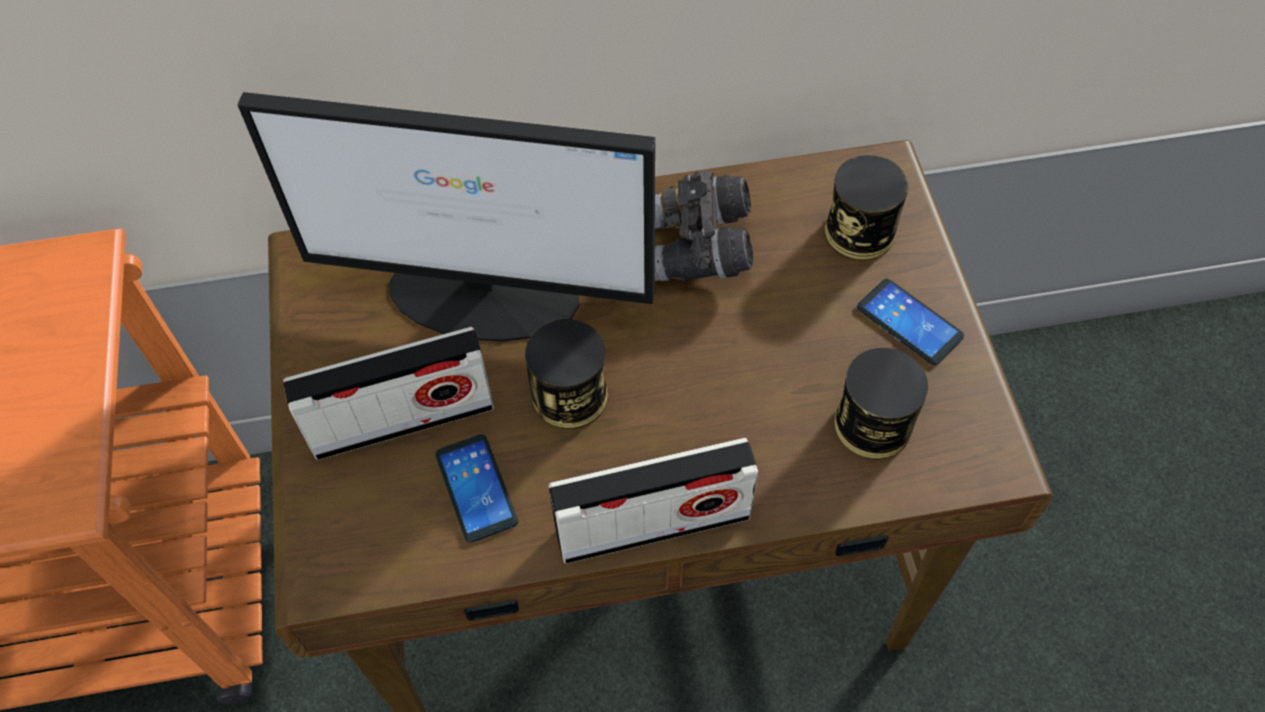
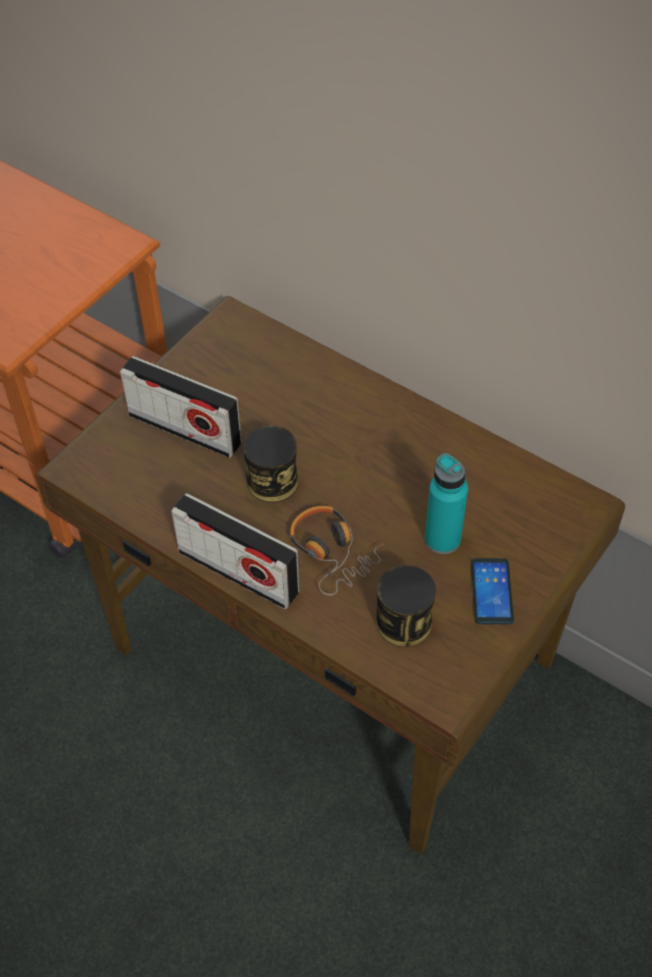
camera: 45 degrees right, 5 degrees down
(476, 488) = (180, 486): phone -> none
(487, 294) = (291, 402): monitor -> none
(695, 250) = (421, 463): grey binoculars -> none
(721, 417) = (332, 552): none -> headphones
(806, 310) = (442, 539): none -> turquoise bottle
(859, 232) = (525, 525): can -> none

